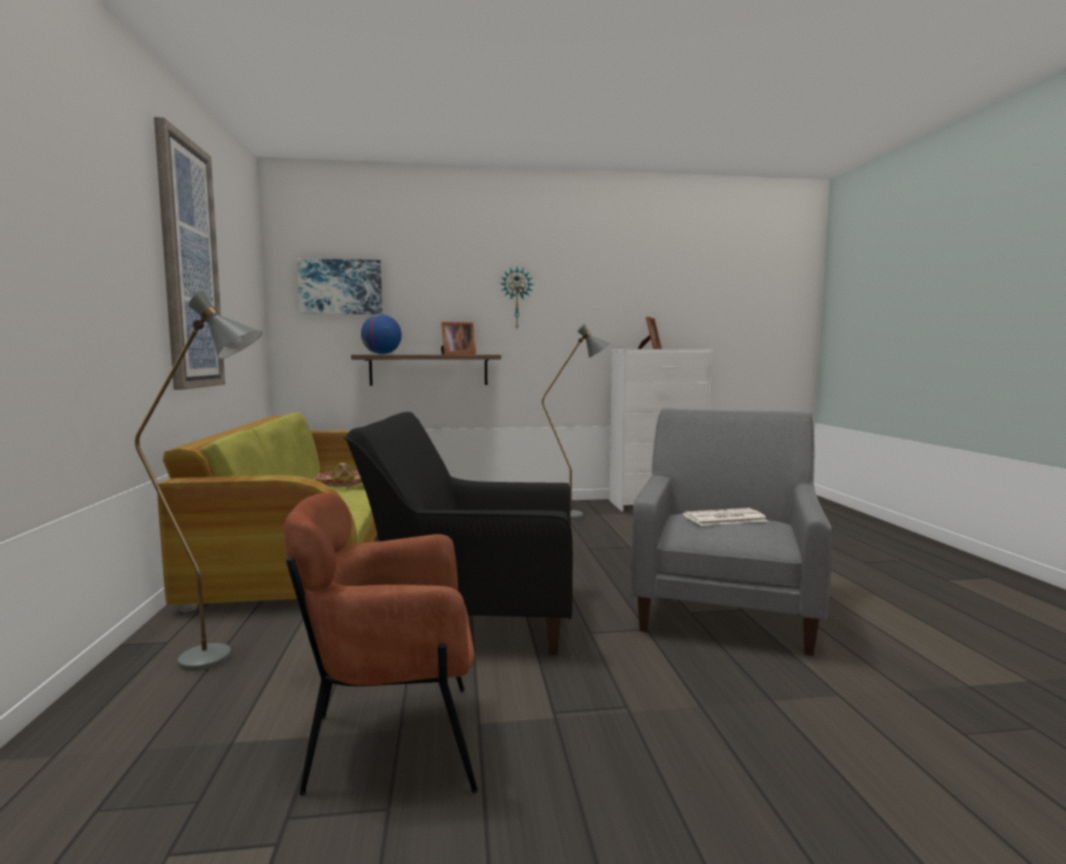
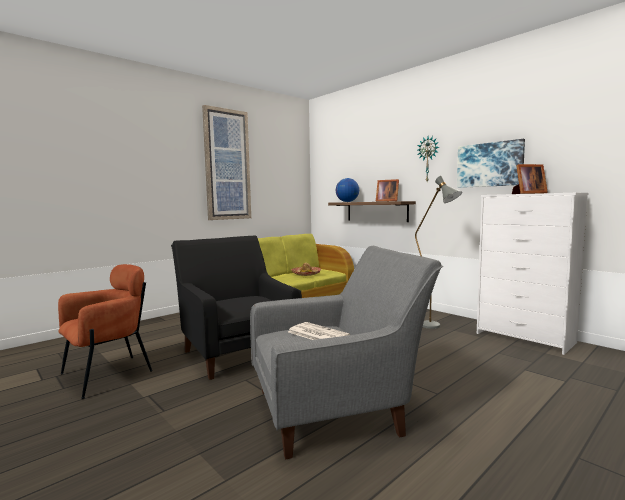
camera: 55 degrees right, 0 degrees up
(223, 658) = (158, 330): grey floor lamp -> none
(341, 287) = (337, 163): picture -> picture (489, 165)
(392, 743) = (108, 374): brown armchair -> brown armchair turned 90 degrees clockwise

